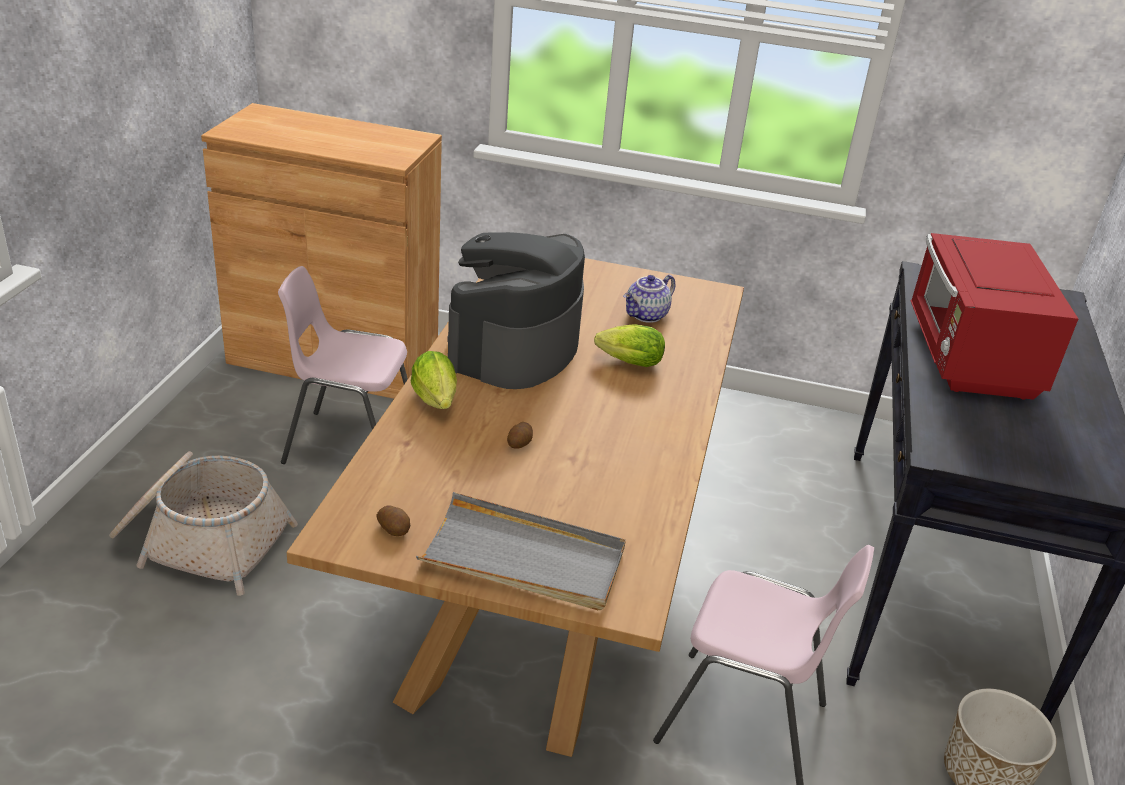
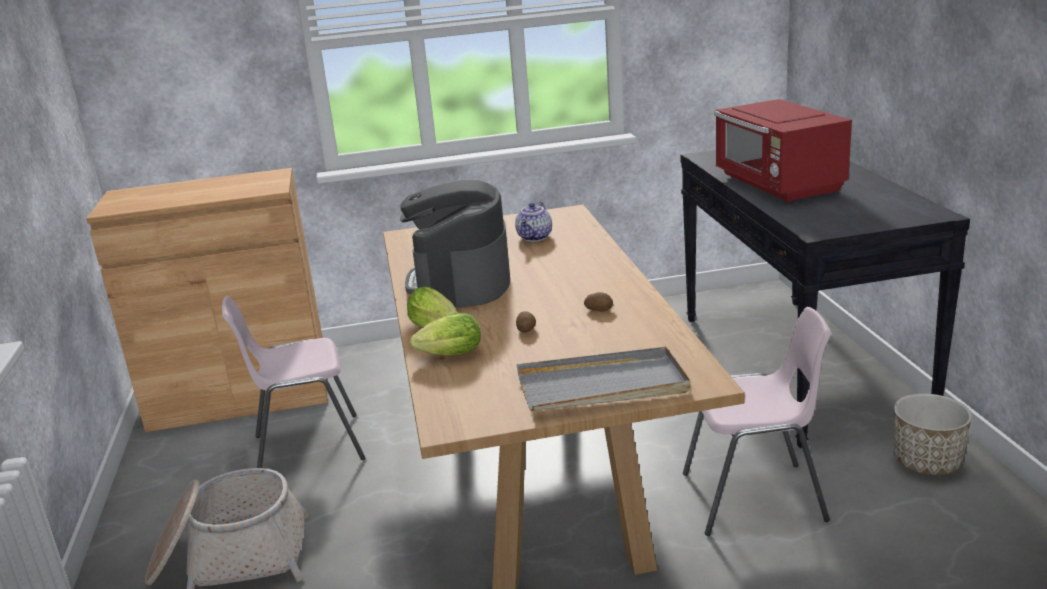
camera: 20 degrees left, 10 degrees down
(394, 529) = (489, 405): potato -> potato (599, 309)
(626, 362) = (550, 265): lettuce -> lettuce (447, 355)

